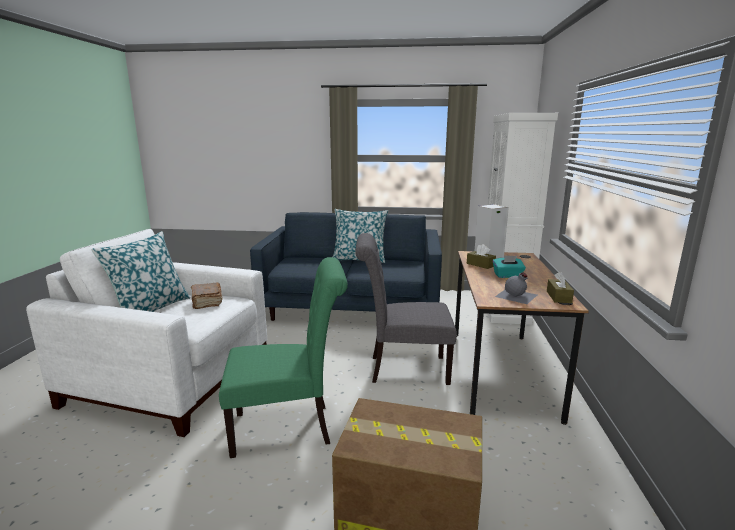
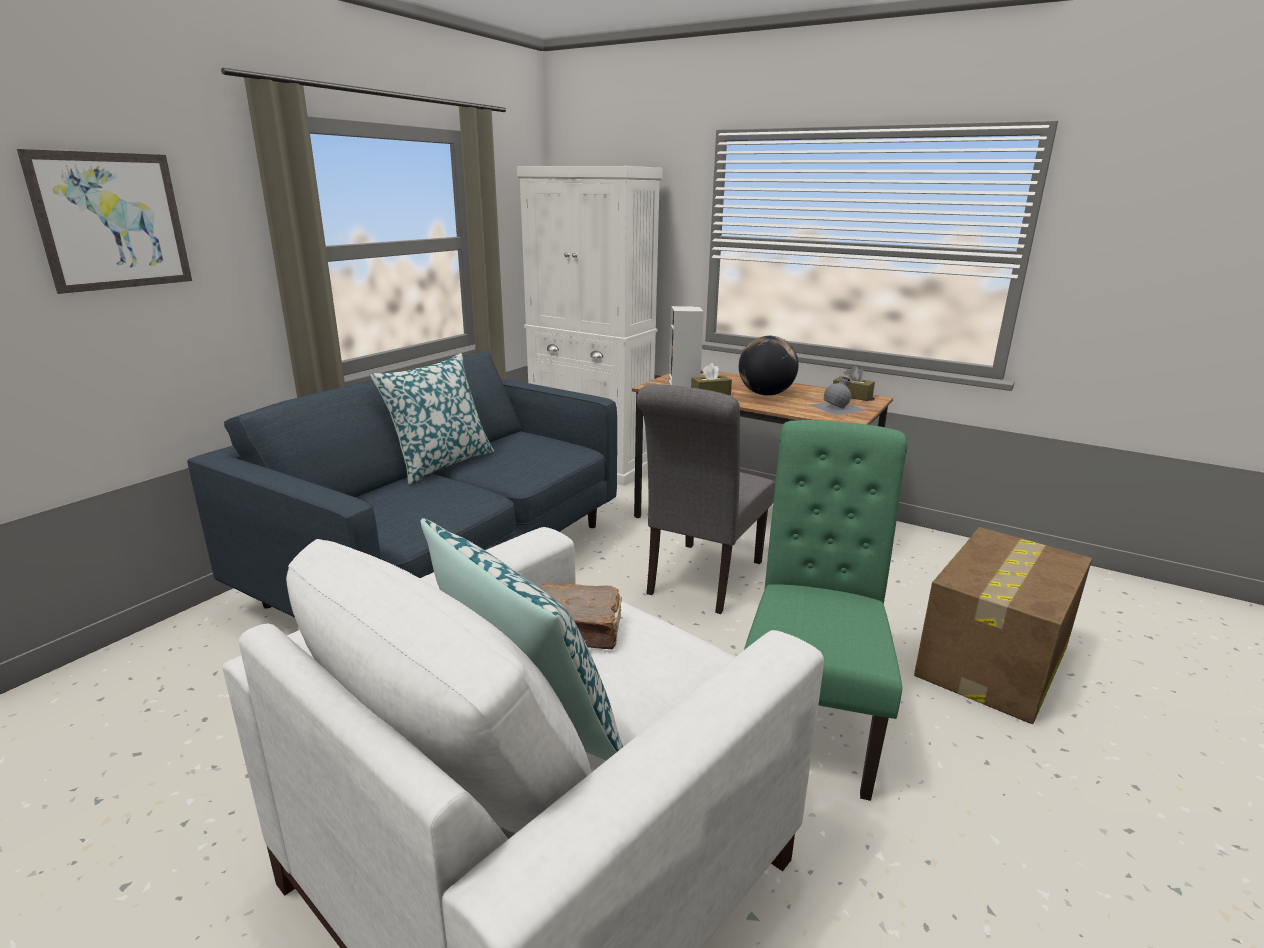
camera: 65 degrees left, 5 degrees up
(282, 141) = (112, 221): none -> picture
(507, 276) = (765, 394): turquoise tissue box -> globe

